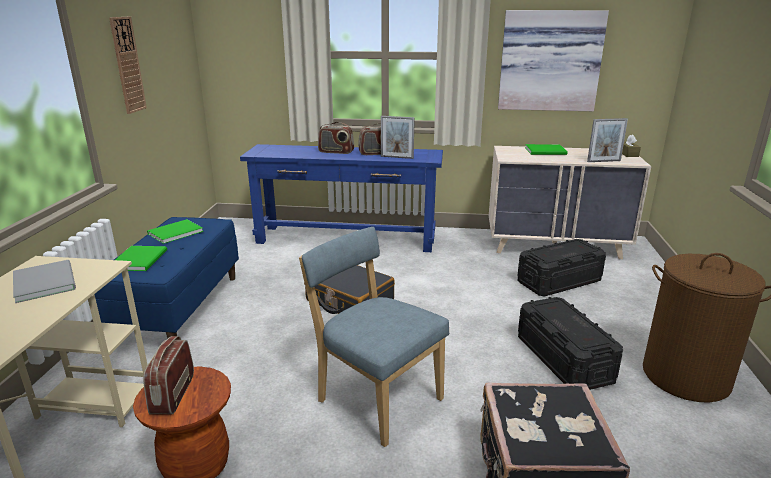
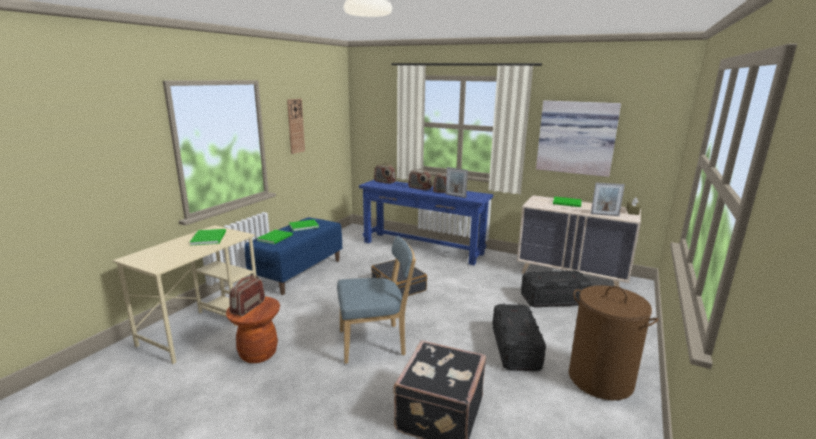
camera: 20 degrees right, 5 degrees down
(46, 281) = (210, 238): grey book -> green book
(275, 148) = (384, 182): none -> radio
(375, 398) = (375, 343): blue chair -> blue chair turned 105 degrees clockwise

